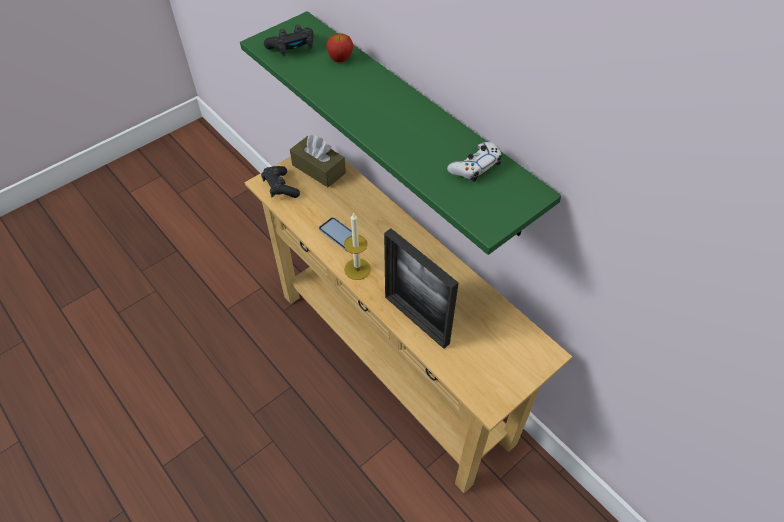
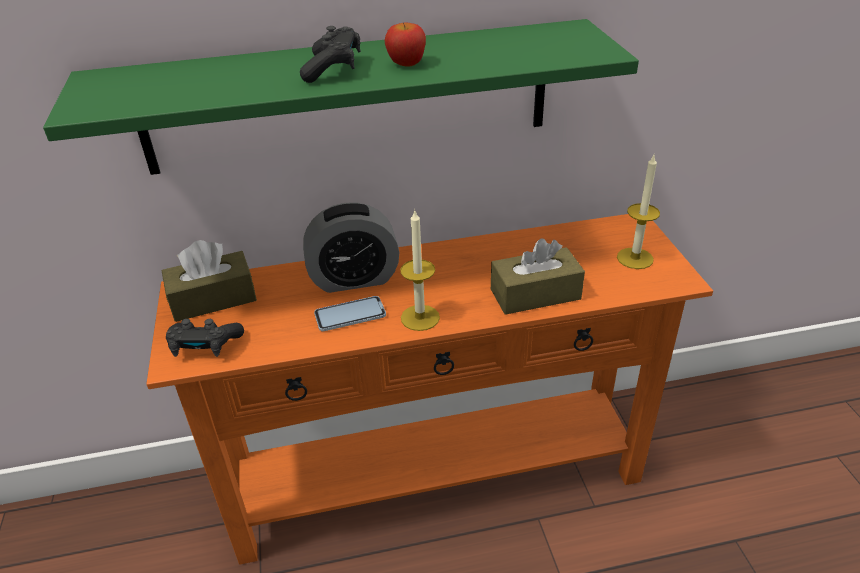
camera: 60 degrees left, 15 degrees down
(292, 49) = (136, 93): black game controller -> black game controller (333, 69)
(340, 58) = (213, 69): apple -> apple (406, 63)
(374, 220) = (354, 279): none -> alarm clock
(392, 364) = (437, 478): beige console table -> orange console table
(416, 320) = (535, 294): picture frame -> brown tissue box
(475, 166) = (507, 41): white game controller -> none
(498, 367) = (635, 258): none -> candle

